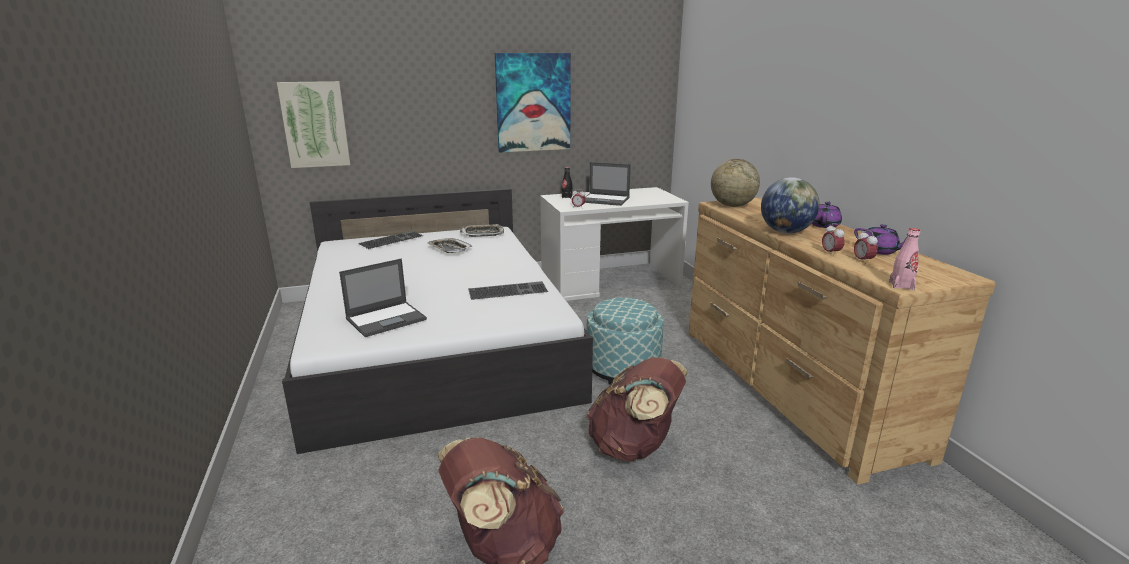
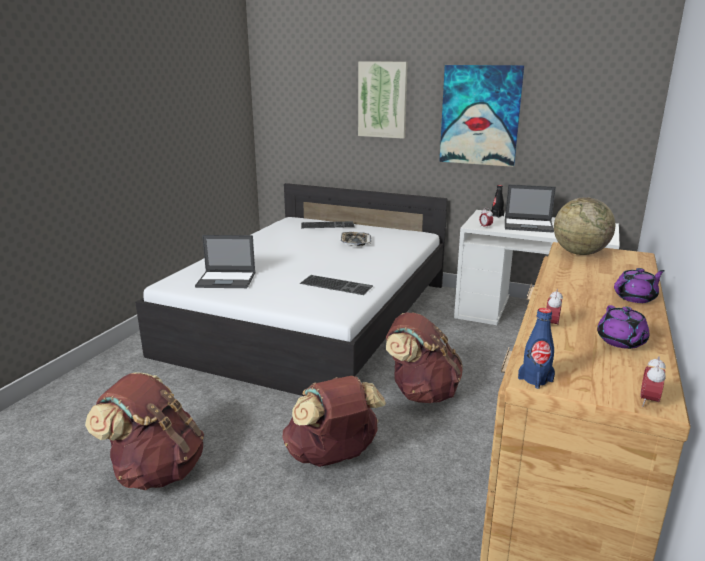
camera: 40 degrees right, 0 degrees up
(315, 124) = (295, 122): picture -> picture (382, 100)
(482, 233) = (403, 235): tray -> none
(605, 200) = (529, 225): laptop -> laptop turned 45 degrees counterclockwise
(622, 368) = (421, 392): ottoman -> brown backpack
(785, 232) = (563, 292): globe -> none
(863, 261) = (567, 343): alarm clock -> alarm clock (648, 401)
(901, 285) = (535, 379): pink bottle -> blue bottle

